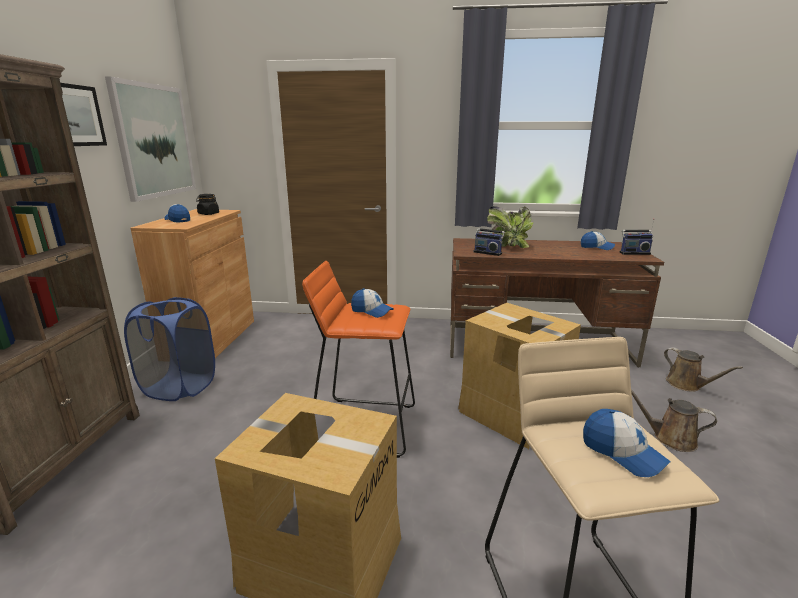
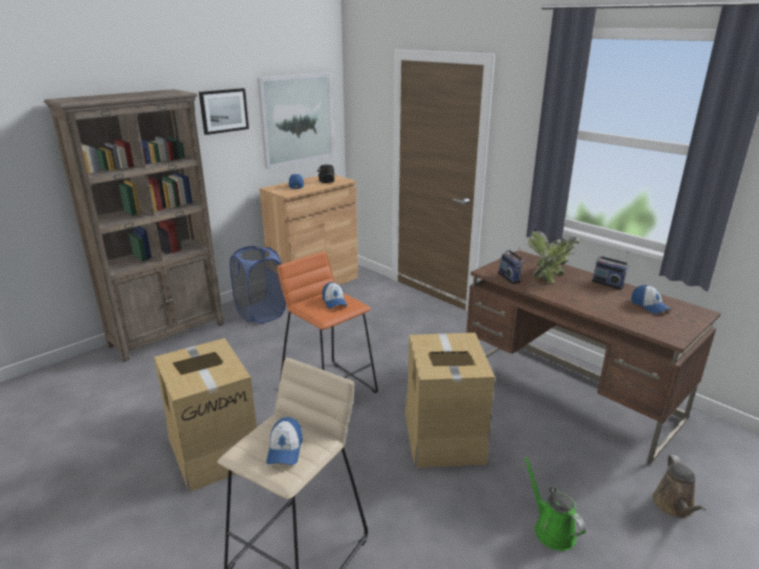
camera: 40 degrees right, 5 degrees up
(634, 253) = (676, 327): radio -> radio (608, 283)
(670, 438) = (551, 529): brown watering can -> green watering can

